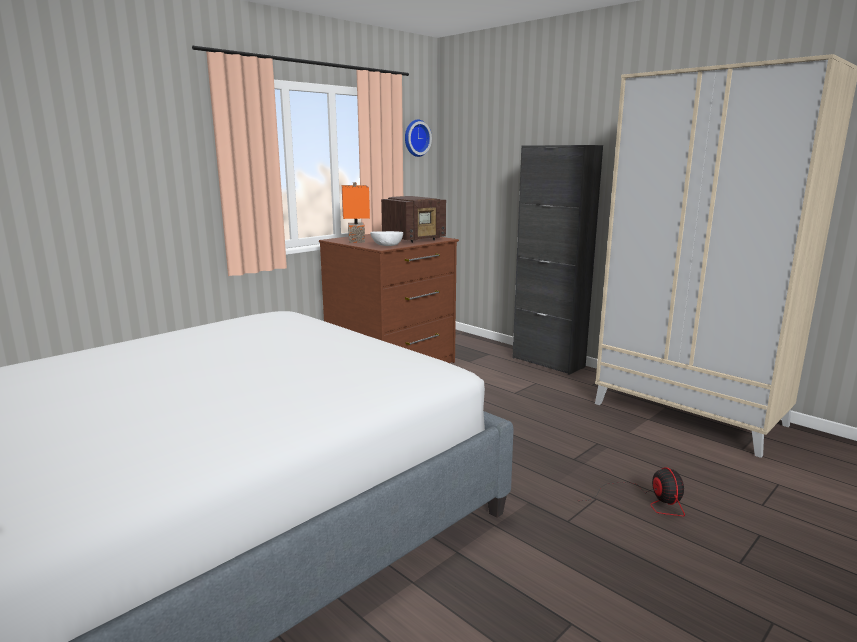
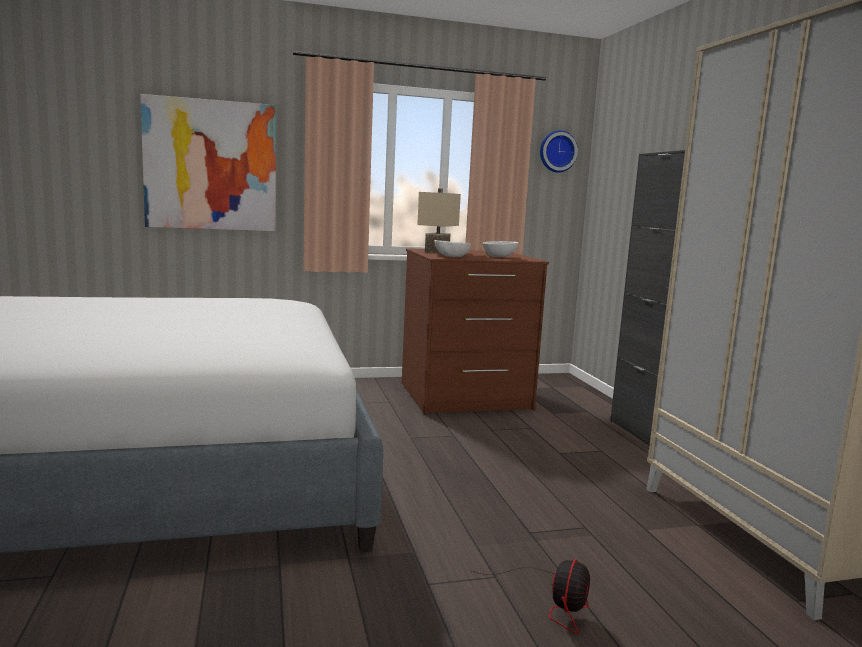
camera: 30 degrees right, 5 degrees down
(112, 175) = (211, 165): none -> picture
(358, 240) = (438, 252): orange table lamp -> beige table lamp
(414, 239) = (499, 256): radio -> white bowl

